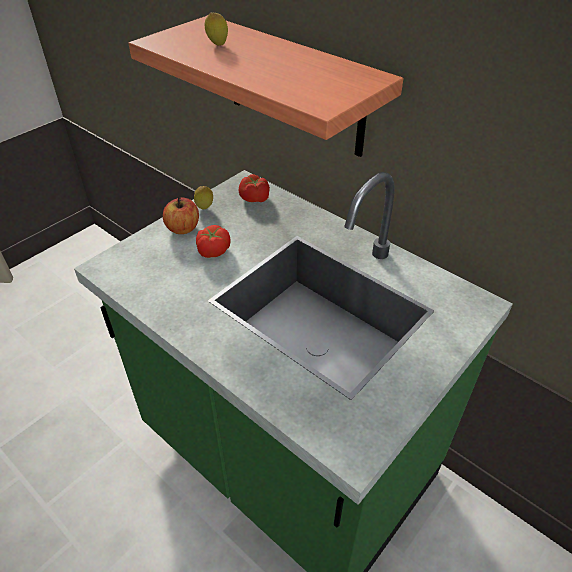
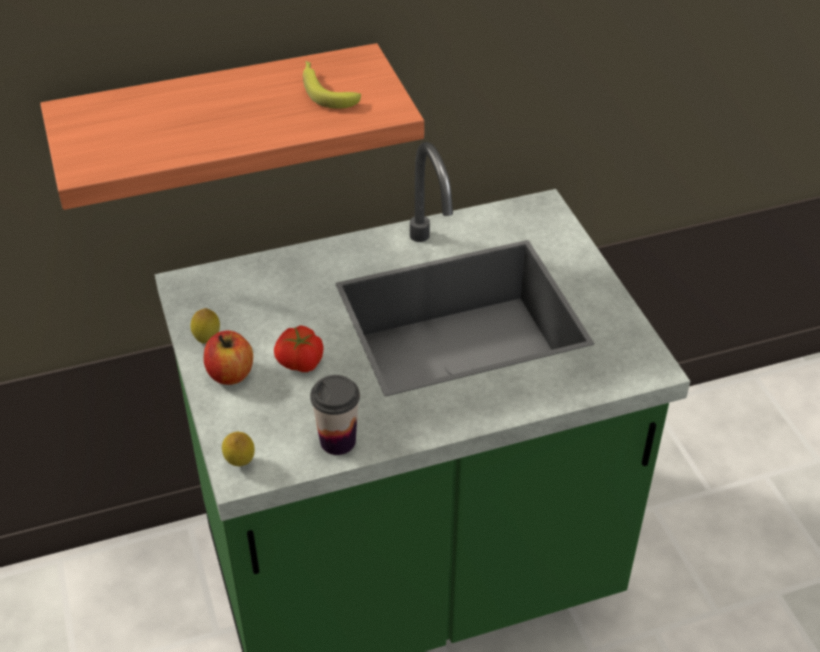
camera: 60 degrees left, 0 degrees up
(152, 295) = (338, 441): none -> cup
(217, 45) = (158, 125): lemon -> lemon (240, 463)
(254, 198) = (229, 288): tomato -> none
(317, 77) = (325, 90): none -> banana

